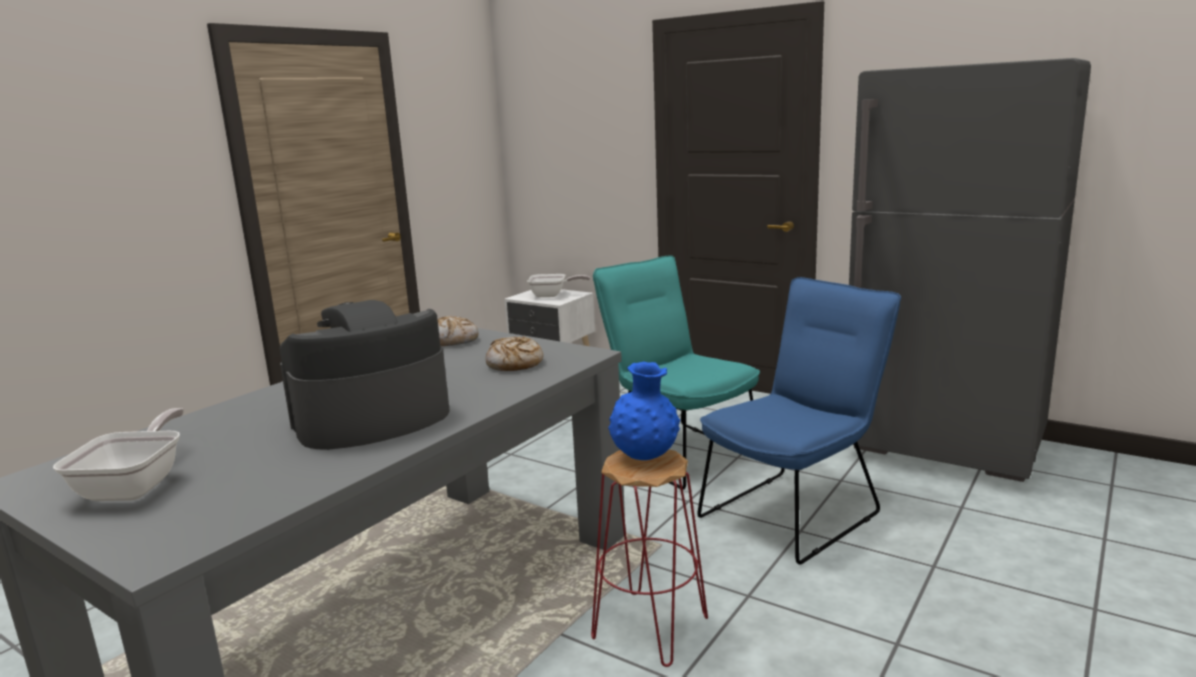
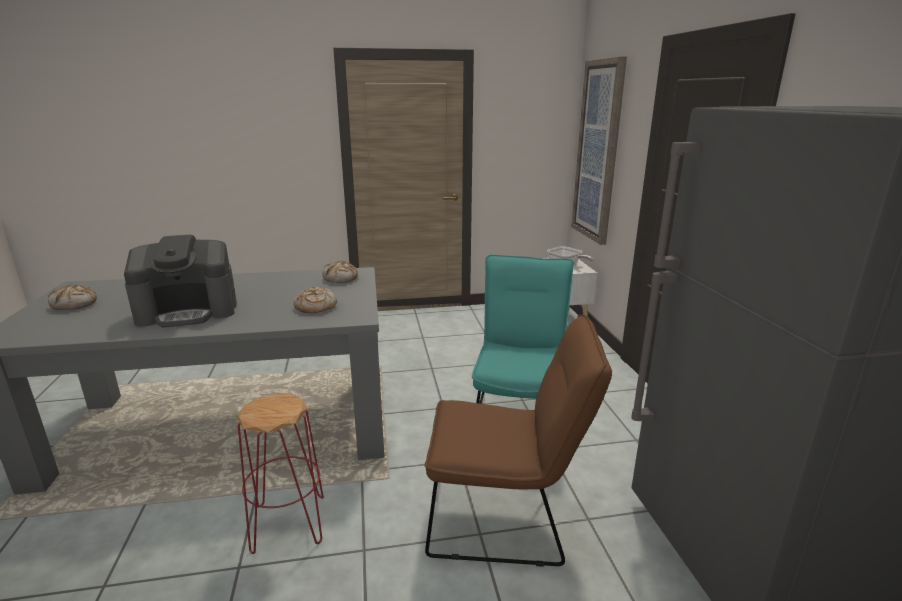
camera: 45 degrees right, 5 degrees up
(137, 485) = (75, 304): frying pan -> bread
(371, 419) = (189, 311): coffee machine -> coffee machine turned 150 degrees clockwise
(559, 153) = (598, 152): none -> picture
(645, 456) = (280, 405): blue vase -> none
(797, 511) = (506, 518): blue chair -> brown chair

